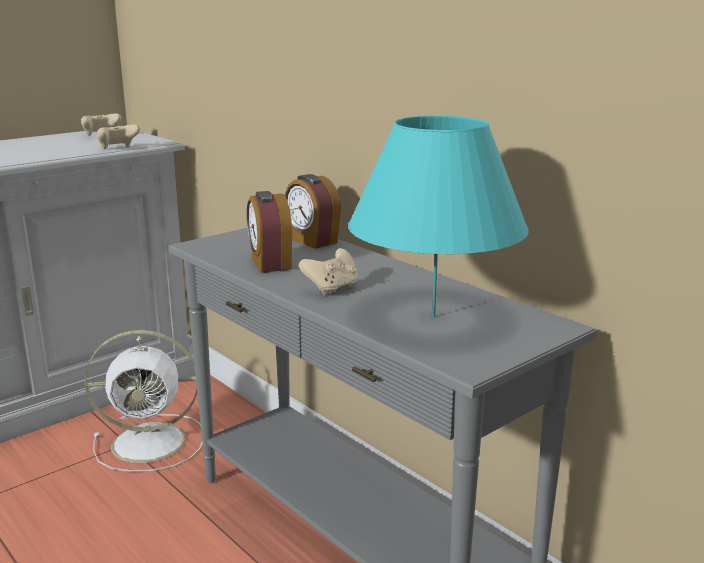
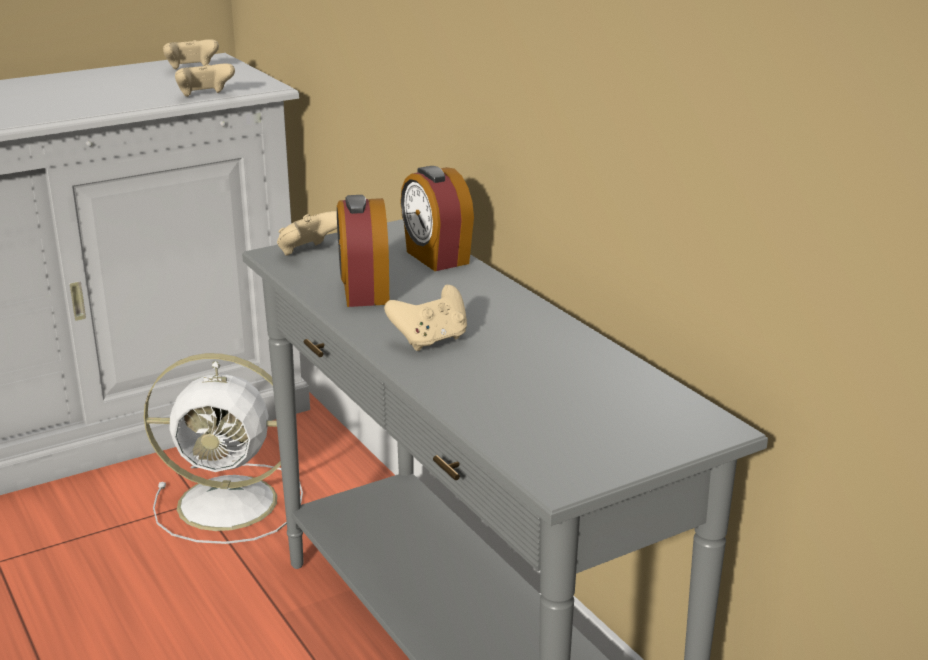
camera: 10 degrees right, 5 degrees up
(218, 243) = (308, 252): none -> beige game controller
(433, 316) = (549, 396): turquoise table lamp -> none

